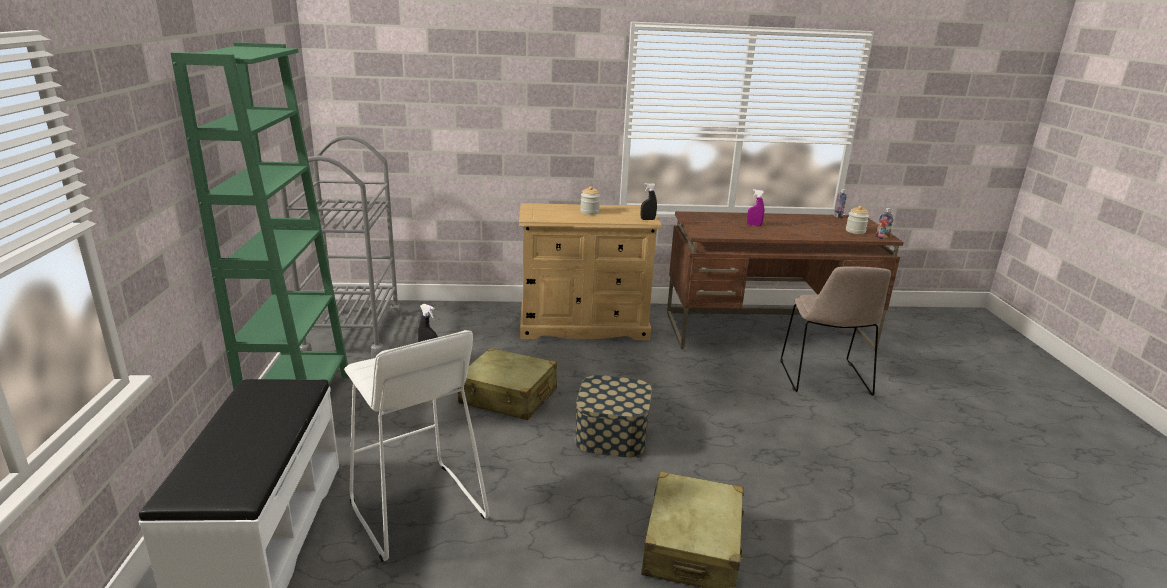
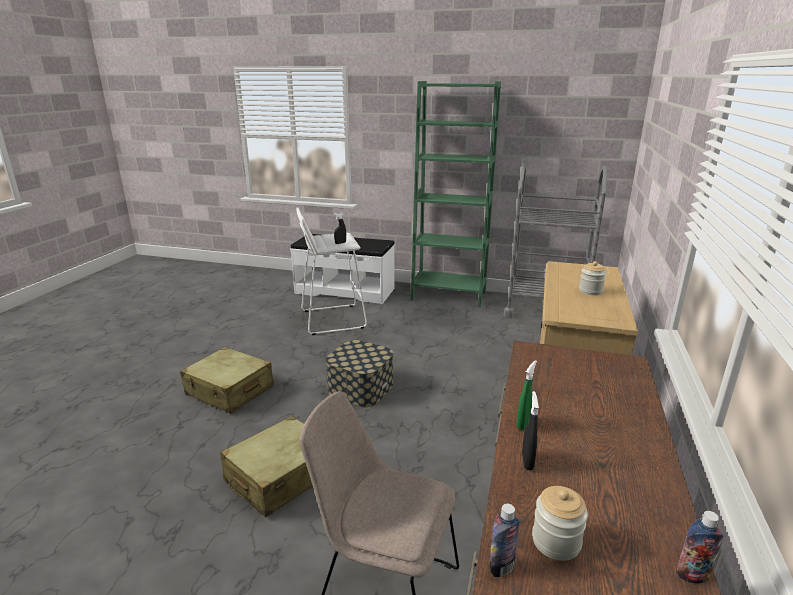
camera: 110 degrees right, 0 degrees up
(508, 397) = (433, 355): beige suitcase -> beige suitcase (280, 477)
(647, 219) = (564, 315): black spray bottle -> black spray bottle (527, 461)
(754, 225) = (580, 407): purple spray bottle -> none
(787, 235) = (524, 423): none -> green spray bottle

